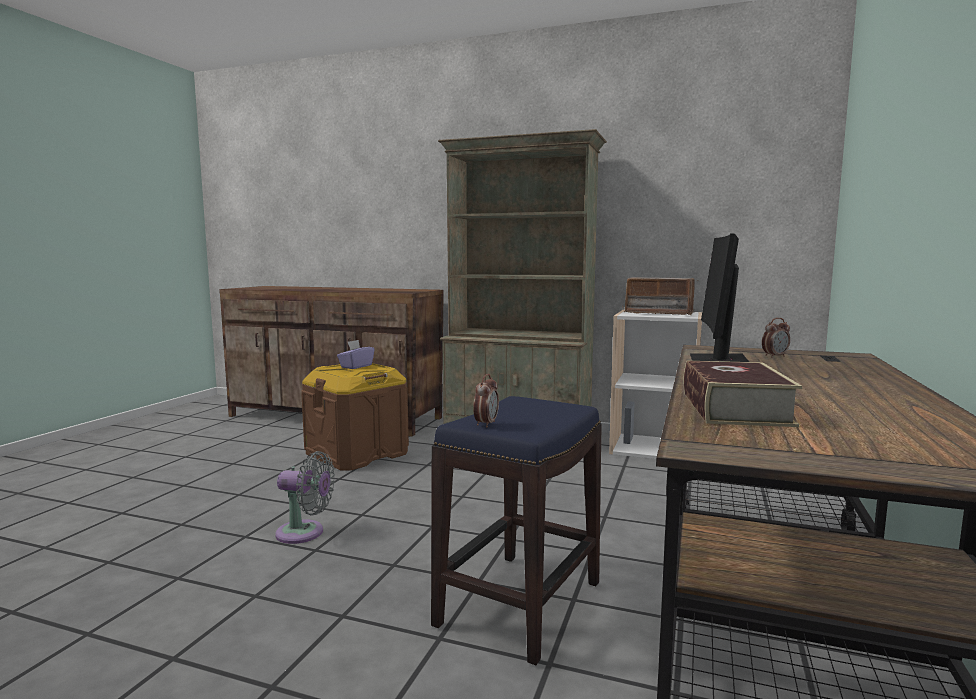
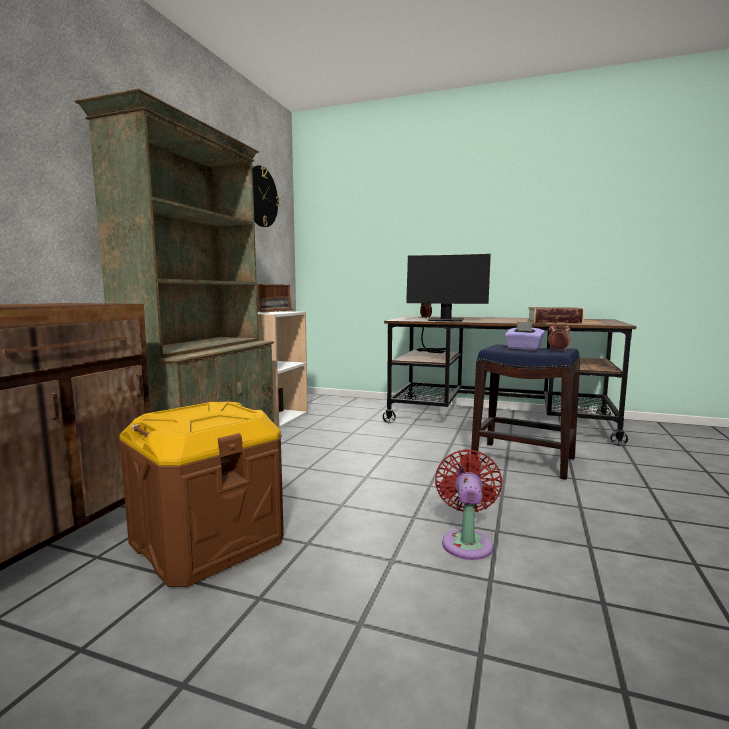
camera: 90 degrees left, 0 degrees up
(304, 533) = (467, 542): grey fan -> red fan
(356, 366) = (185, 415): purple tissue box -> purple tissue box (523, 348)
(729, 156) = (261, 197): none -> wall clock

